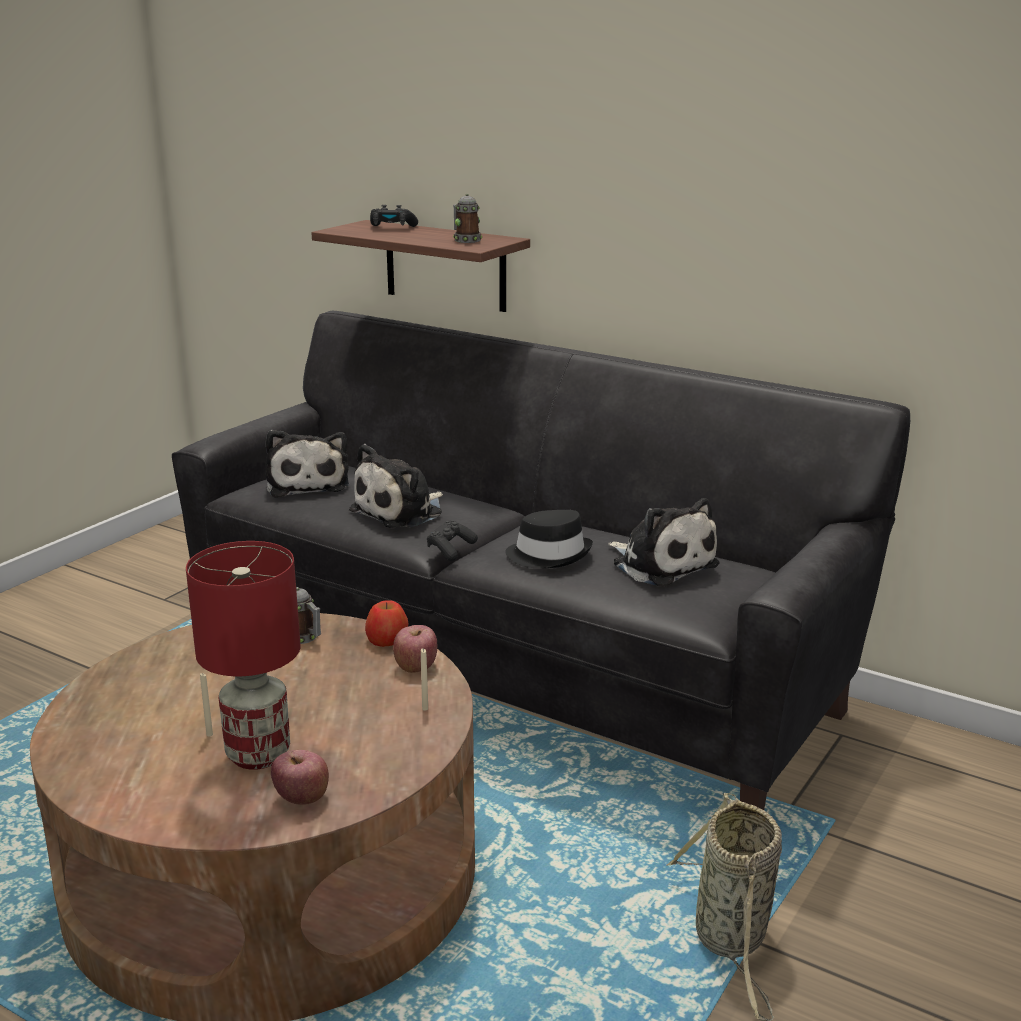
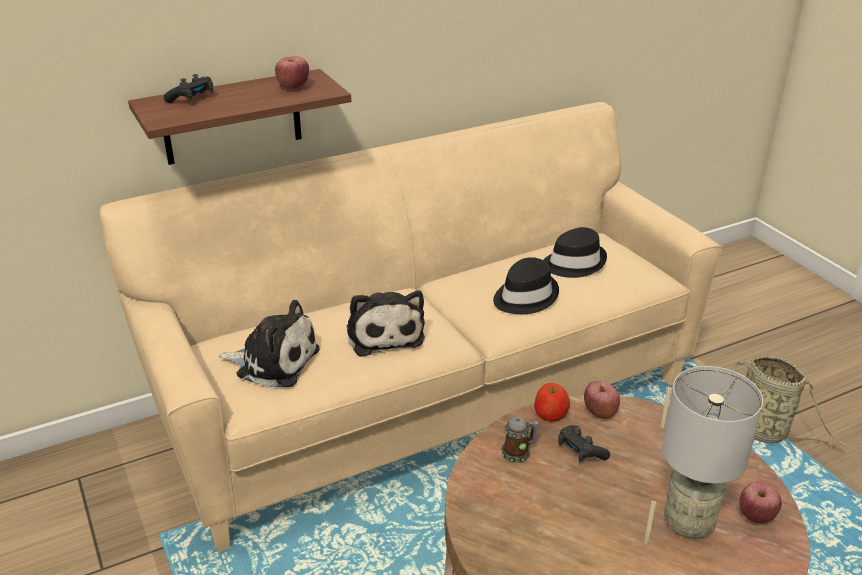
camera: 60 degrees left, 10 degrees up
(258, 755) = (689, 523): red table lamp -> grey table lamp
(451, 549) = (469, 334): black game controller -> black game controller (580, 451)
(465, 240) = (293, 87): mug -> apple
(511, 671) = (429, 404): black sofa -> beige sofa
(661, 563) = (573, 263): plush toy -> black hat

